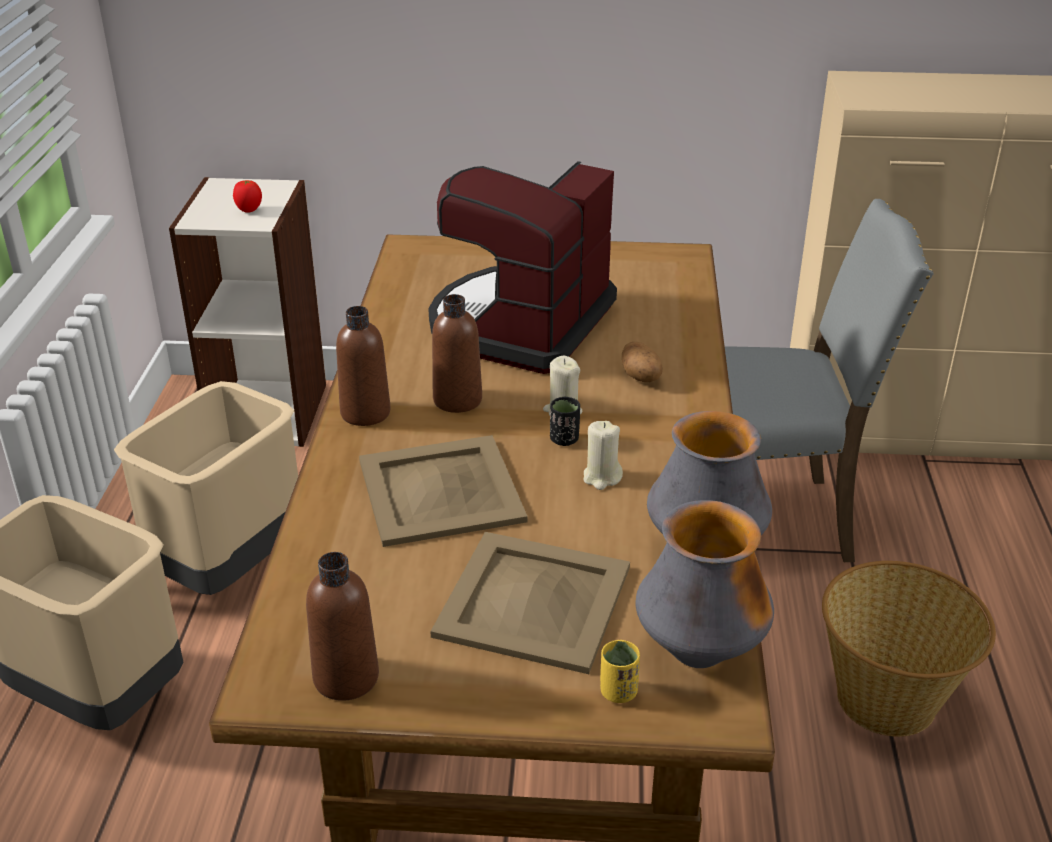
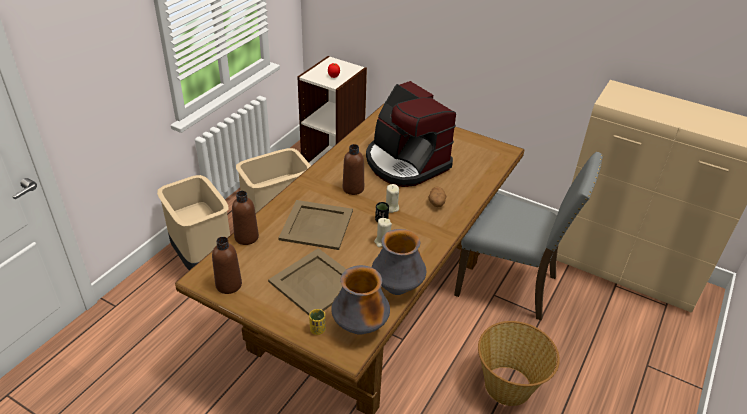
camera: 25 degrees right, 5 degrees up
(365, 413) = (314, 182): brown bottle -> brown bottle (246, 237)
(520, 325) = (405, 163): coffee machine -> coffee machine turned 90 degrees counterclockwise

